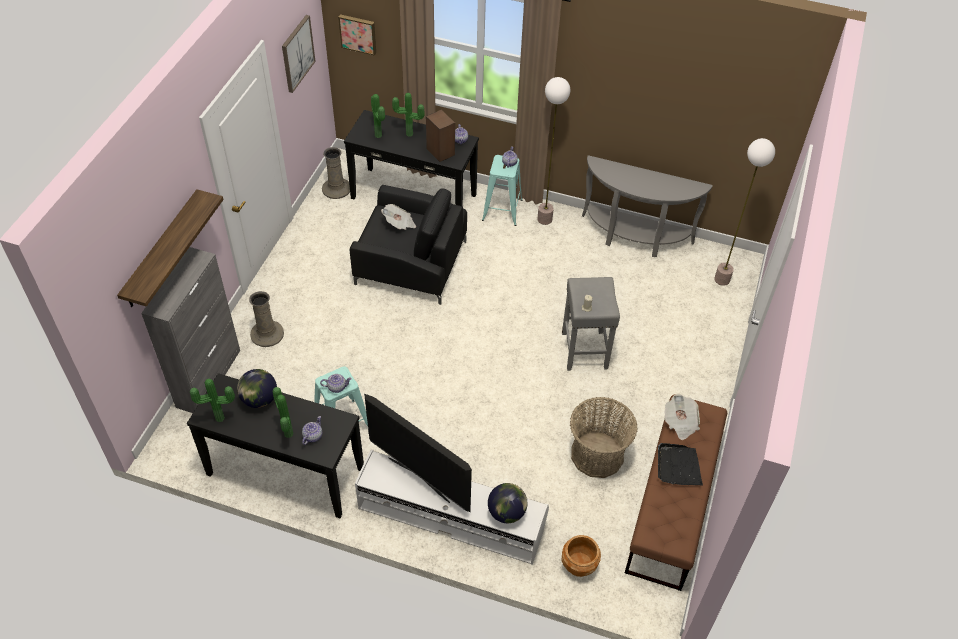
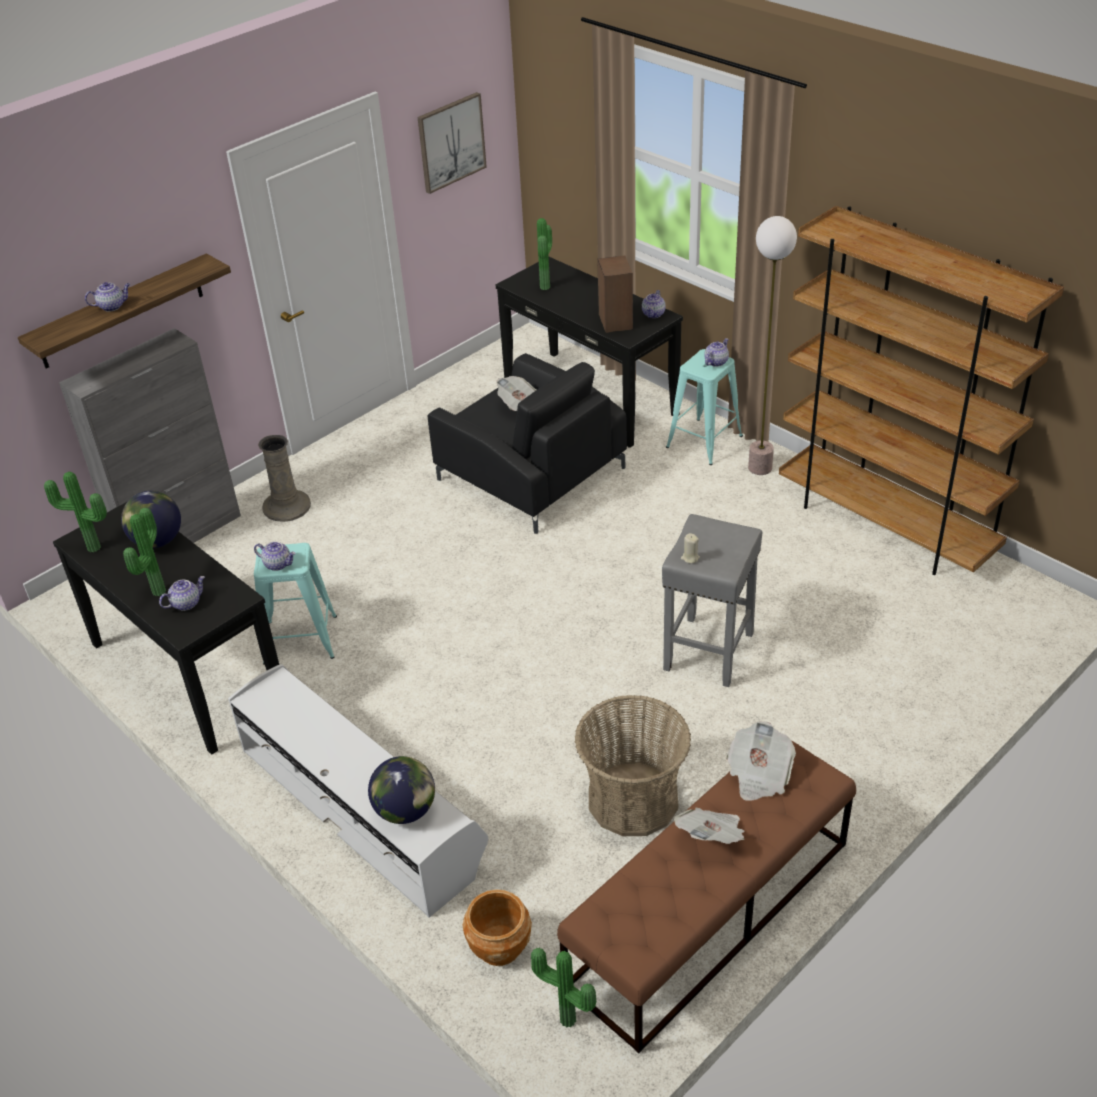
camera: 30 degrees right, 10 degrees down
(166, 251) = (112, 306): none -> teapot
(336, 188) = (494, 366): beige vase -> none
(358, 33) = (553, 139): picture -> none
(409, 135) = (587, 295): potted plant -> potted plant (566, 1022)
(419, 479) = (317, 722): television -> none
(634, 238) = (886, 525): grey console table -> brown bookcase
(678, 466) = (711, 837): black tray -> newspaper
(722, 279) = (1002, 618): floor lamp -> none

